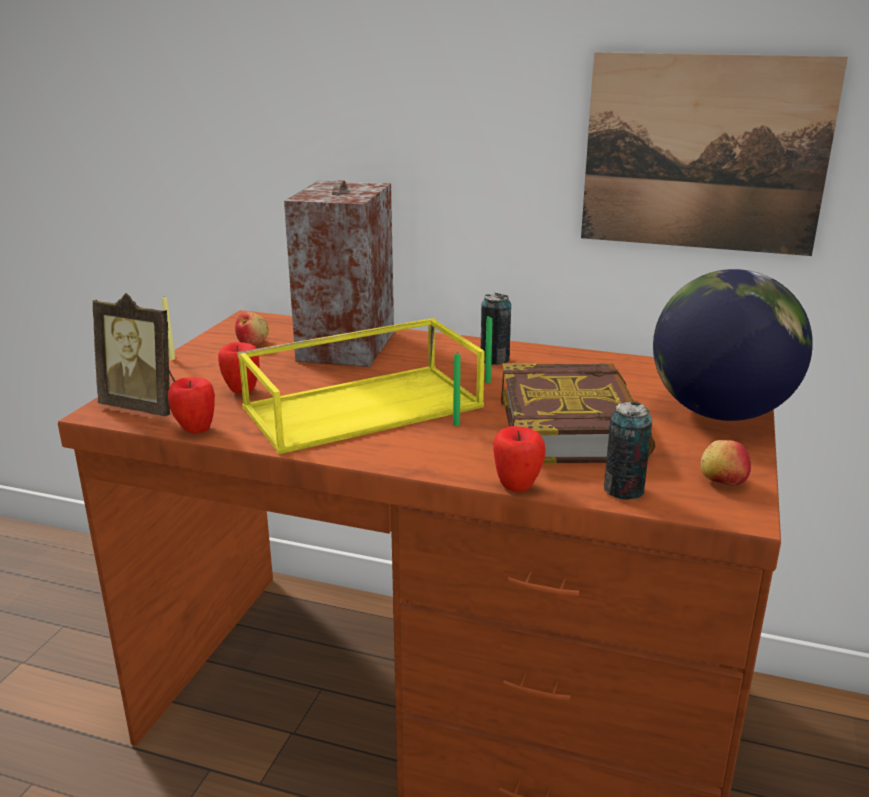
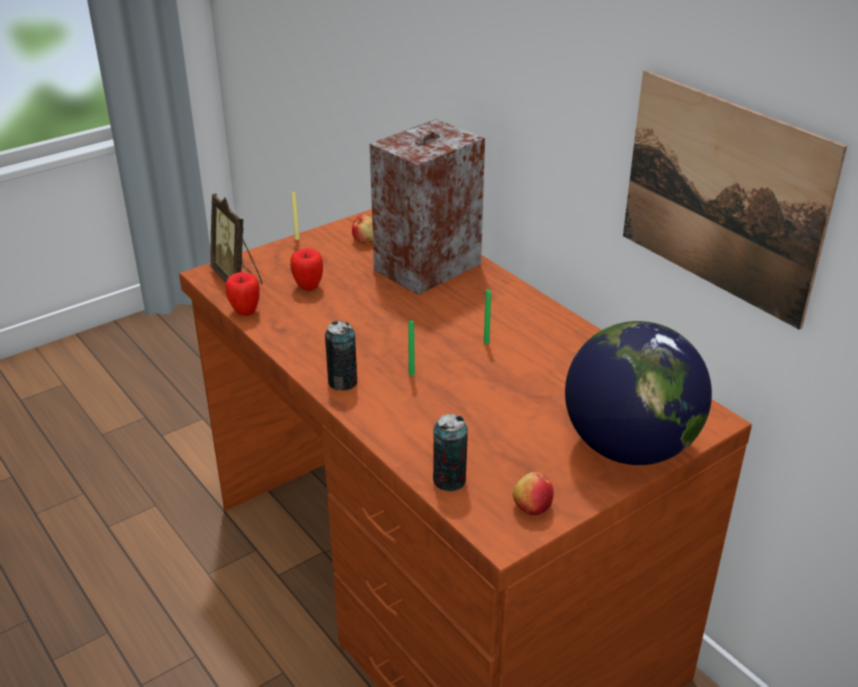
camera: 35 degrees right, 10 degrees up
(364, 406) = (370, 332): yellow tray -> none
(494, 360) = (521, 322): can -> can (342, 382)
(517, 486) = (383, 444): apple -> none
(572, 425) = (492, 409): book -> none

